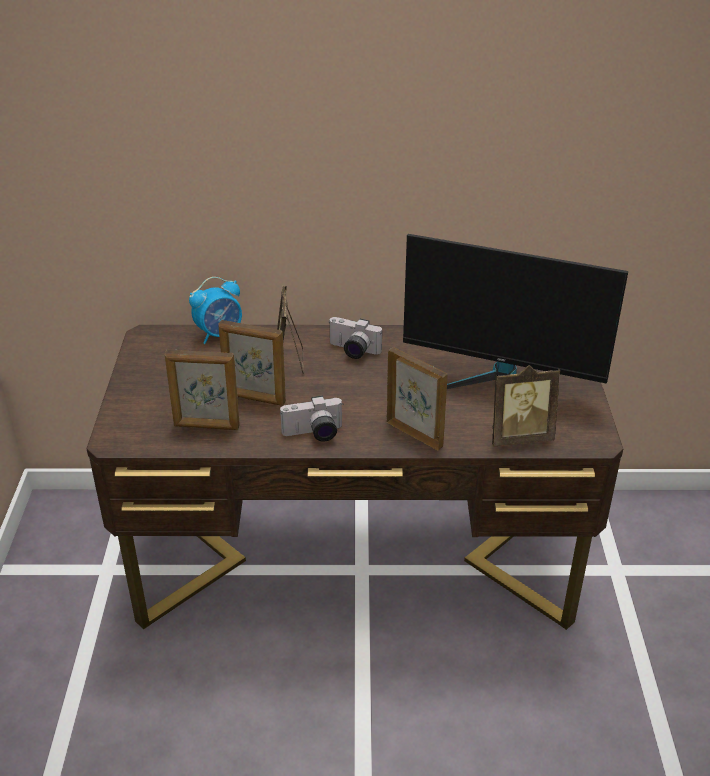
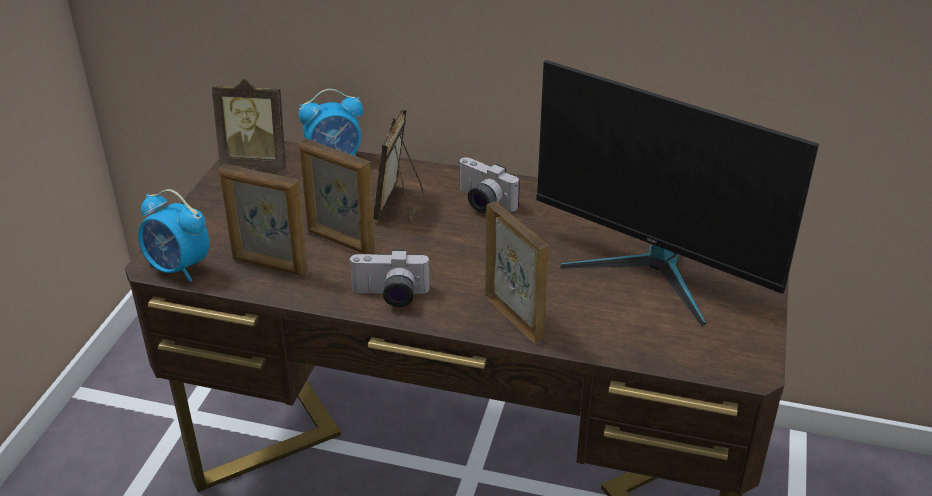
camera: 15 degrees right, 0 degrees up
(133, 441) = (179, 268): none -> alarm clock
(519, 436) = (647, 344): picture frame -> picture frame (257, 162)

